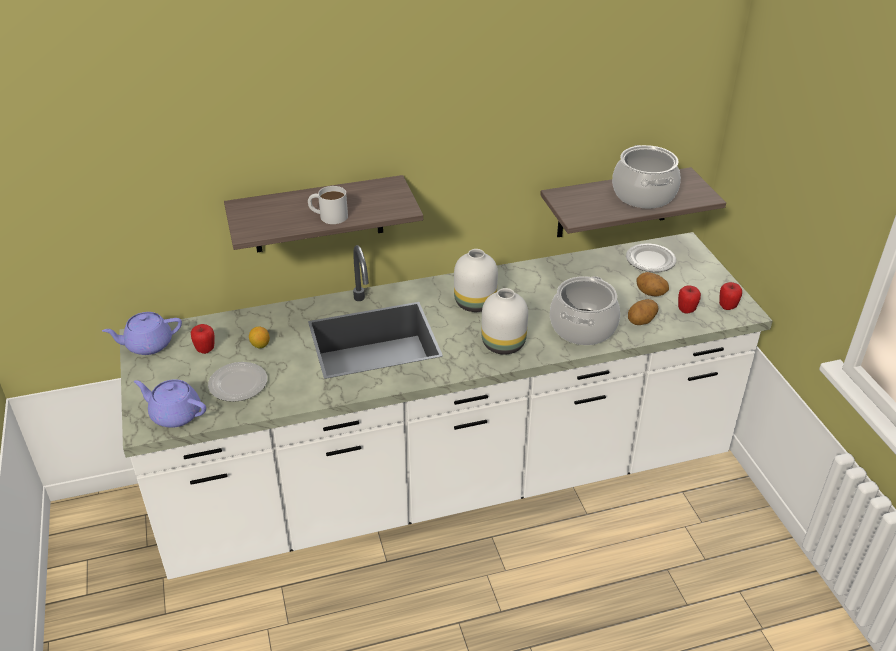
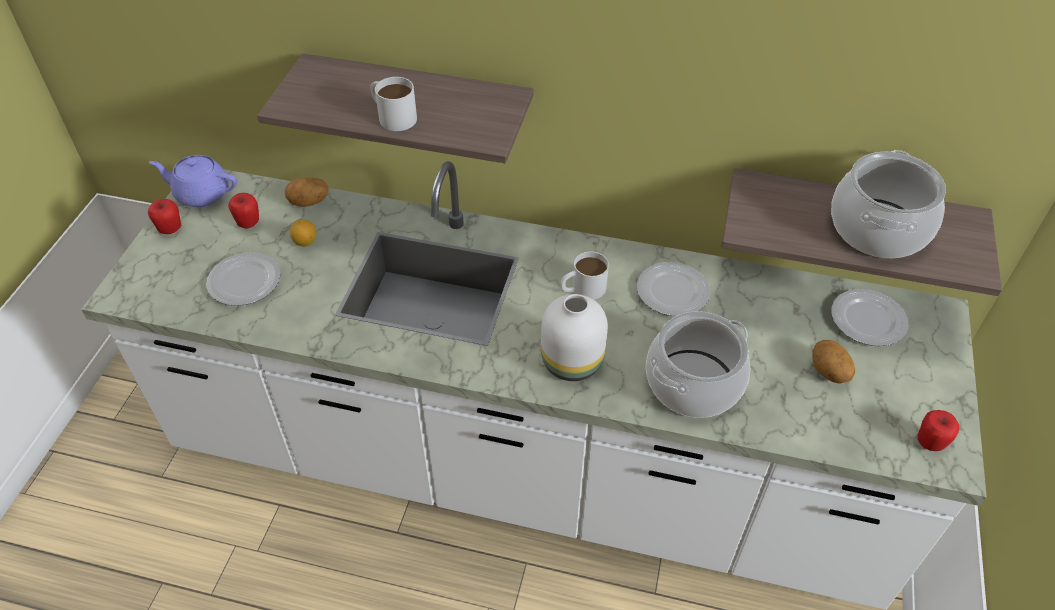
camera: 30 degrees right, 10 degrees up
(175, 414) = (157, 290): purple teapot -> none
(475, 304) = (582, 289): white vase -> white mug
(531, 286) = (673, 292): none -> plate
(641, 321) = (782, 410): potato -> potato (309, 203)
(686, 310) = (862, 421): apple -> apple (170, 230)

